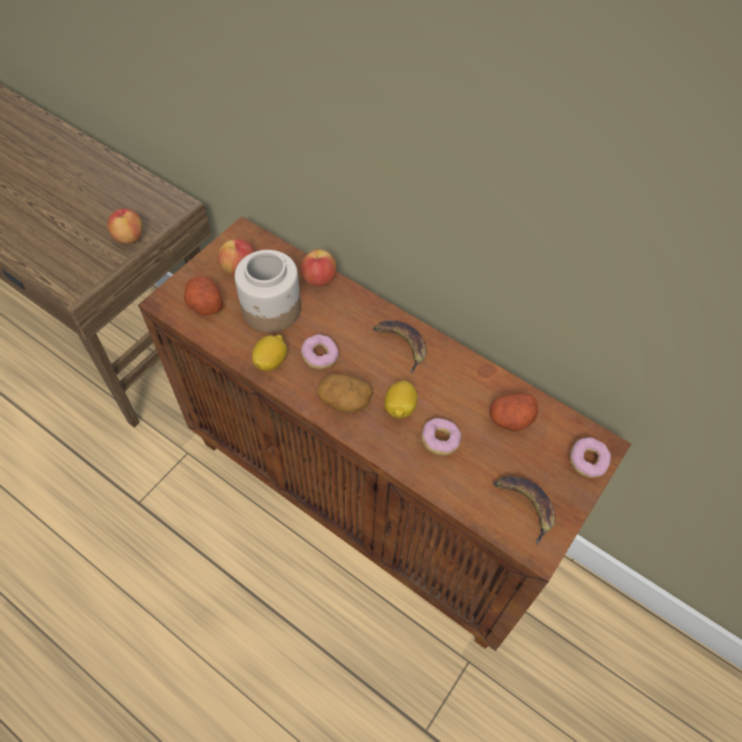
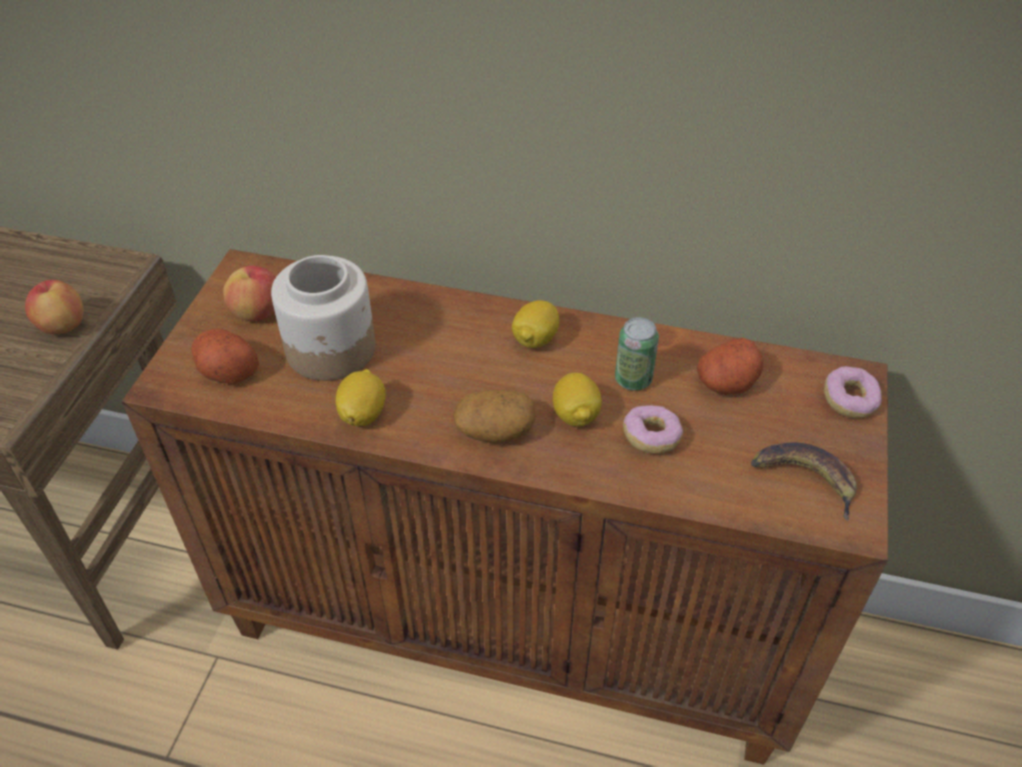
camera: 20 degrees left, 10 degrees down
(319, 279) = (381, 294): apple -> none
(320, 357) = (431, 387): donut -> none
(401, 344) = (535, 339): banana -> lemon
(450, 395) = (633, 379): none -> can

